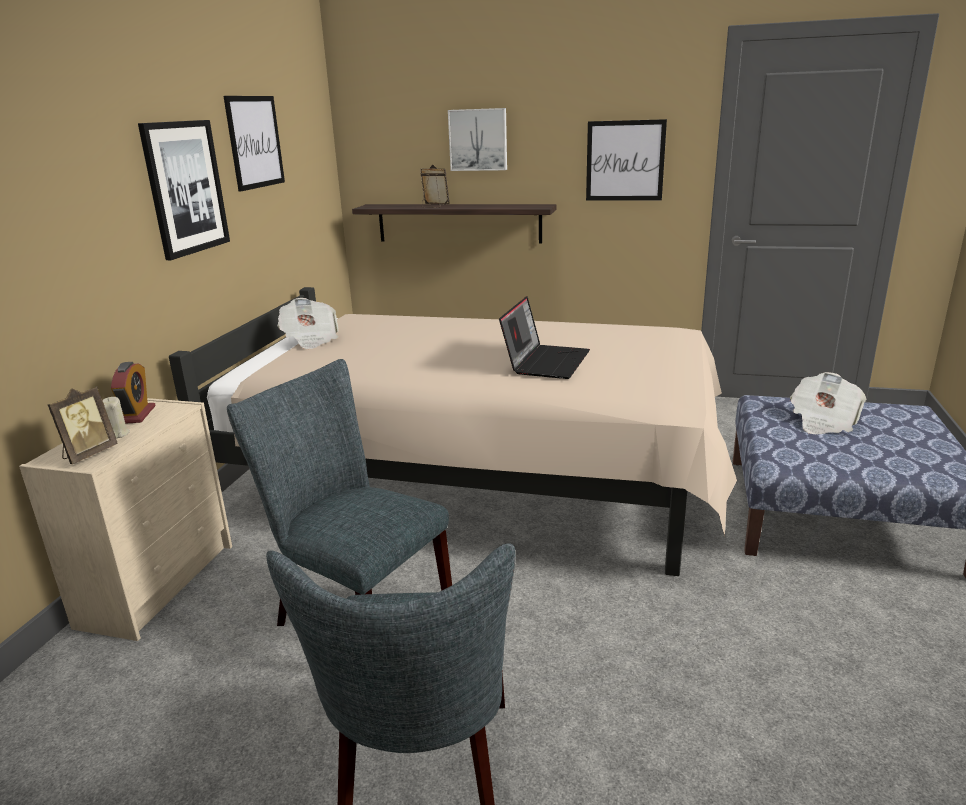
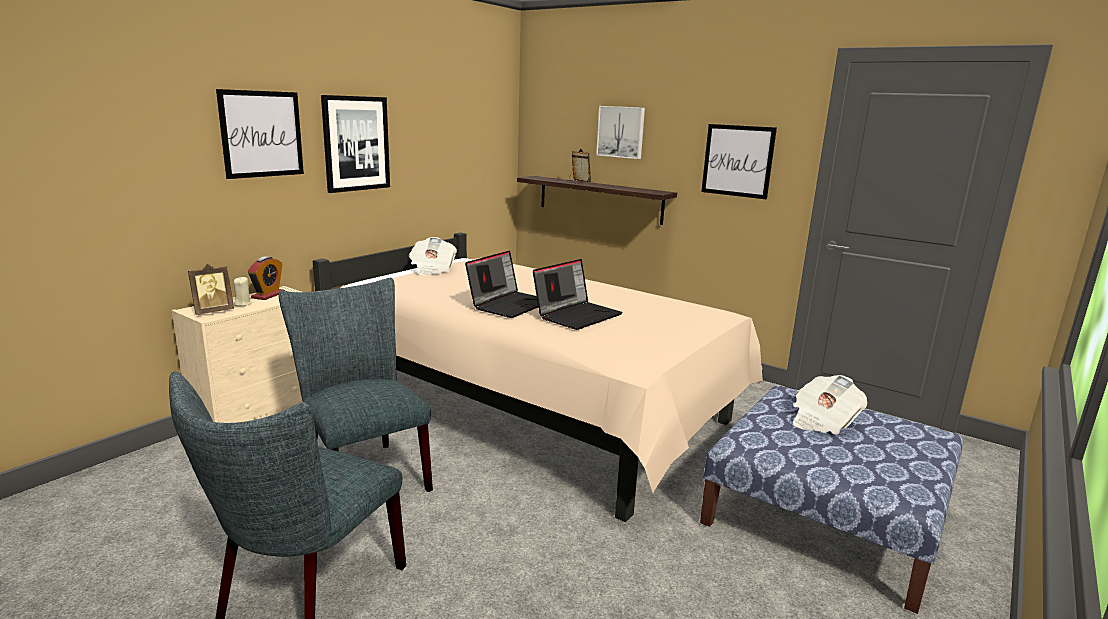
camera: 20 degrees right, 5 degrees down
(255, 142) = (431, 117): picture -> picture (262, 134)
(458, 364) = (509, 304): none -> laptop

